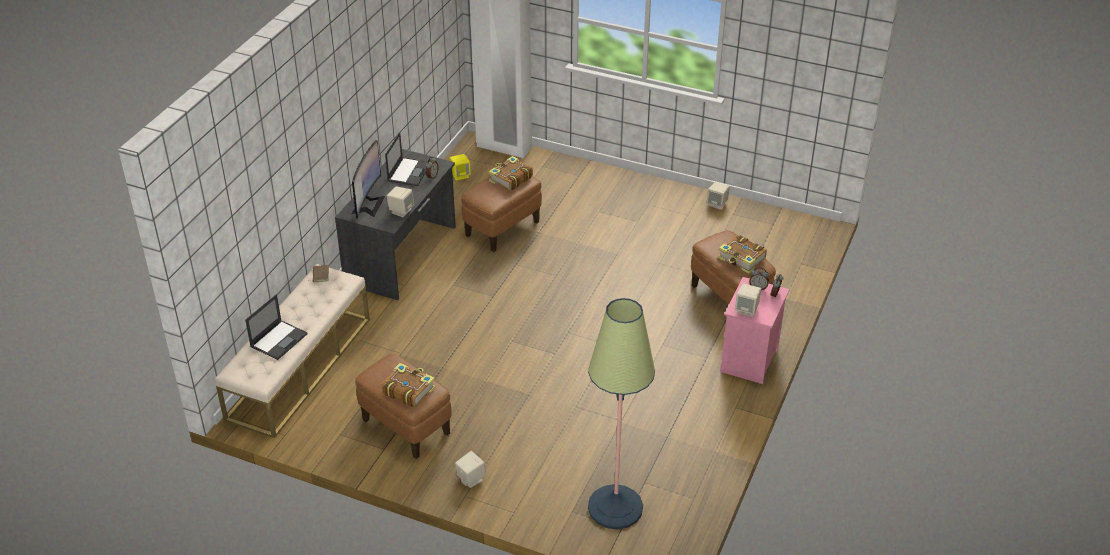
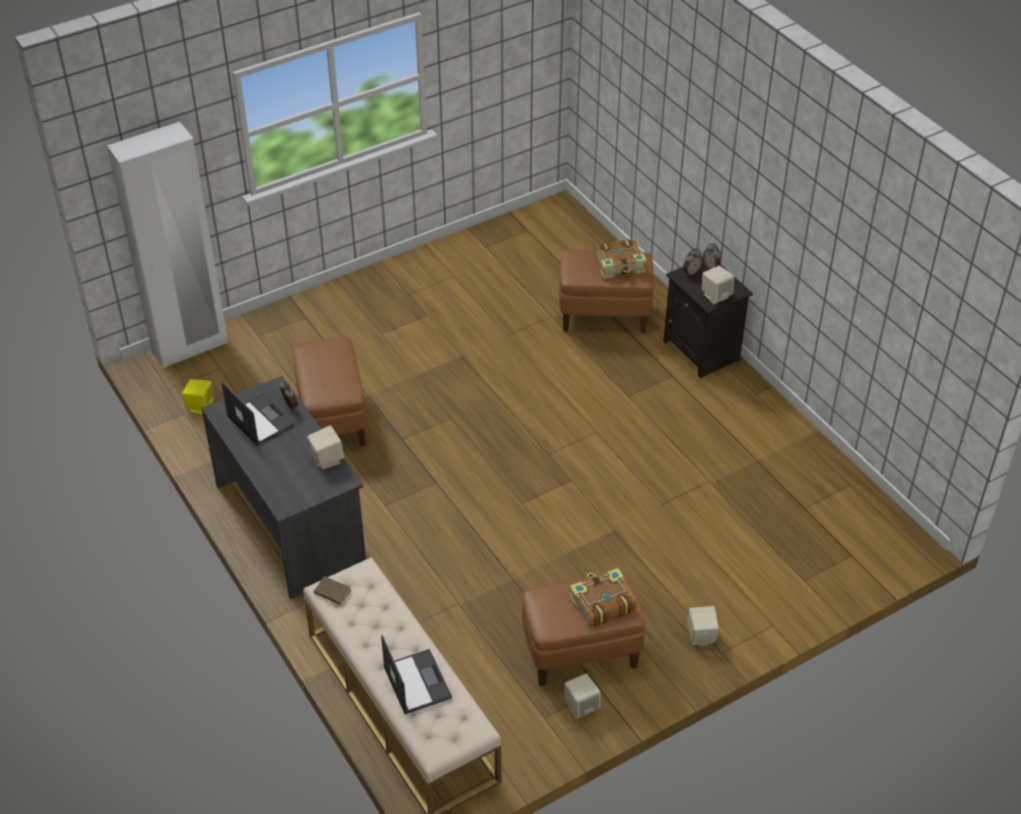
camera: 55 degrees left, 5 degrees up
(368, 204) = (285, 482): monitor -> none
(510, 179) = (322, 356): book -> none
(615, 507) = (821, 546): floor lamp -> none
(717, 204) = (459, 248): beige speaker -> beige speaker (581, 706)
(750, 361) = (703, 351): pink nightstand -> black nightstand

